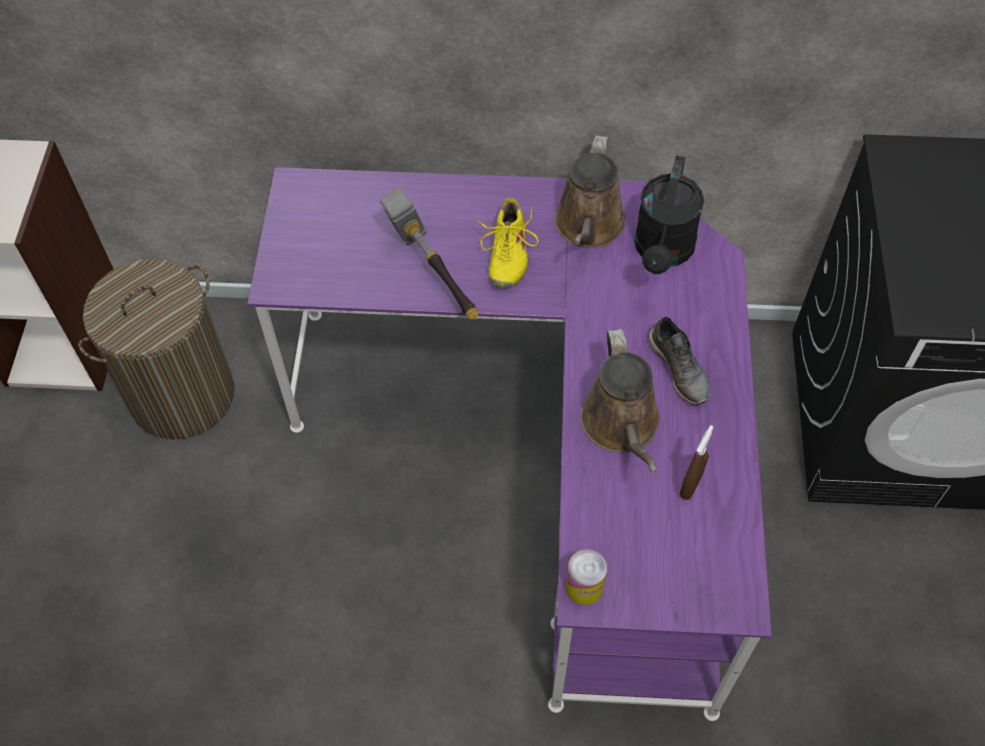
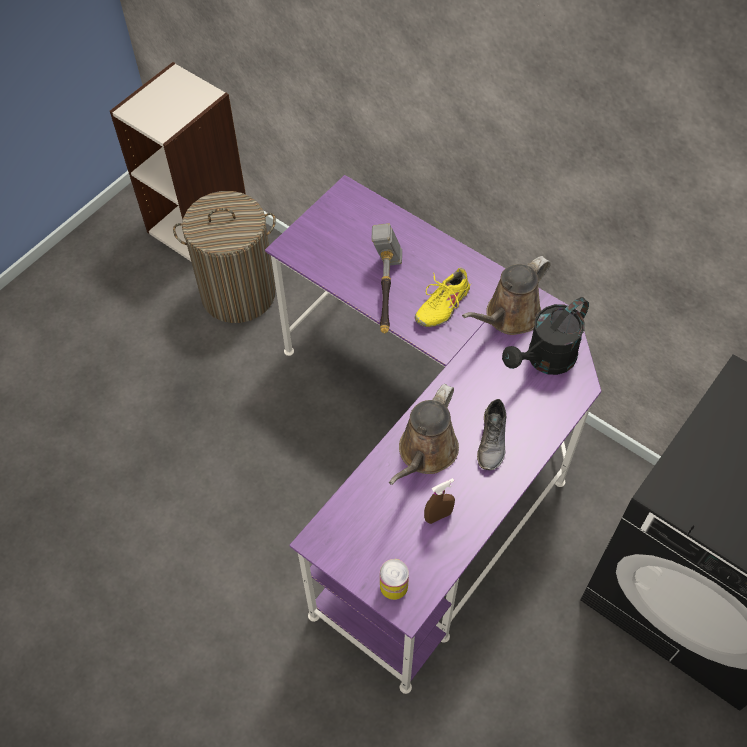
camera: 35 degrees right, 0 degrees up
(584, 587) = (323, 533): can -> can (393, 586)

